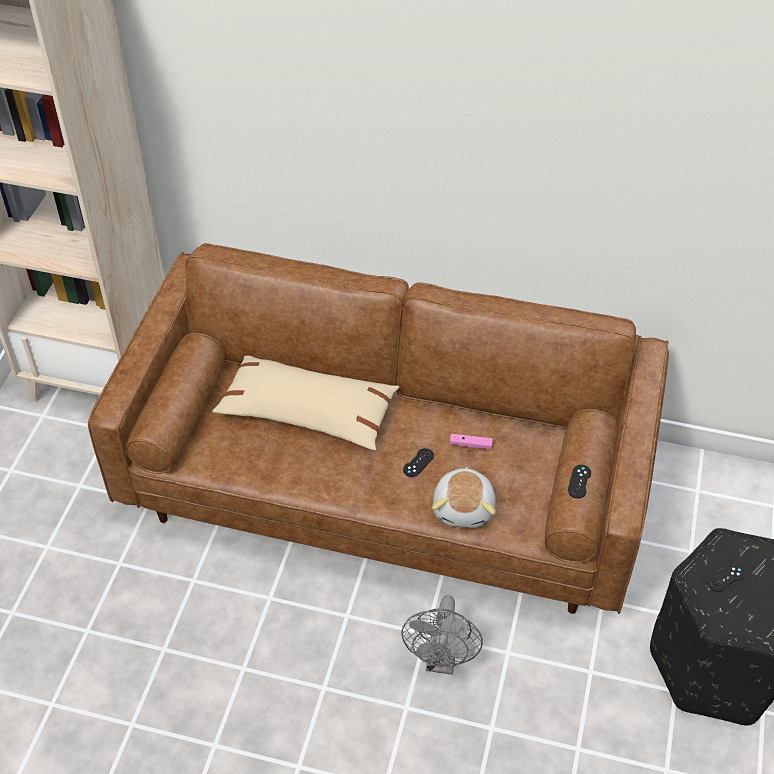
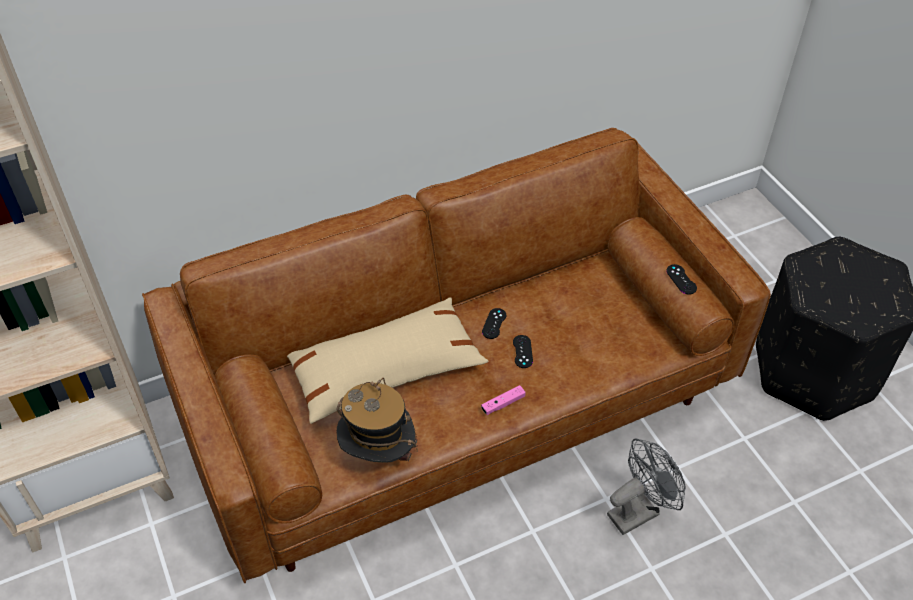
camera: 40 degrees left, 0 degrees up
(241, 466) = (378, 455): none -> hat
(441, 661) = (639, 511): grey fan -> grey fan turned 90 degrees counterclockwise
(464, 508) = (596, 363): plush toy -> none
(470, 445) = (545, 311): pink game controller -> pink game controller (503, 404)
(726, 578) = (831, 287): black game controller -> black game controller (494, 323)

